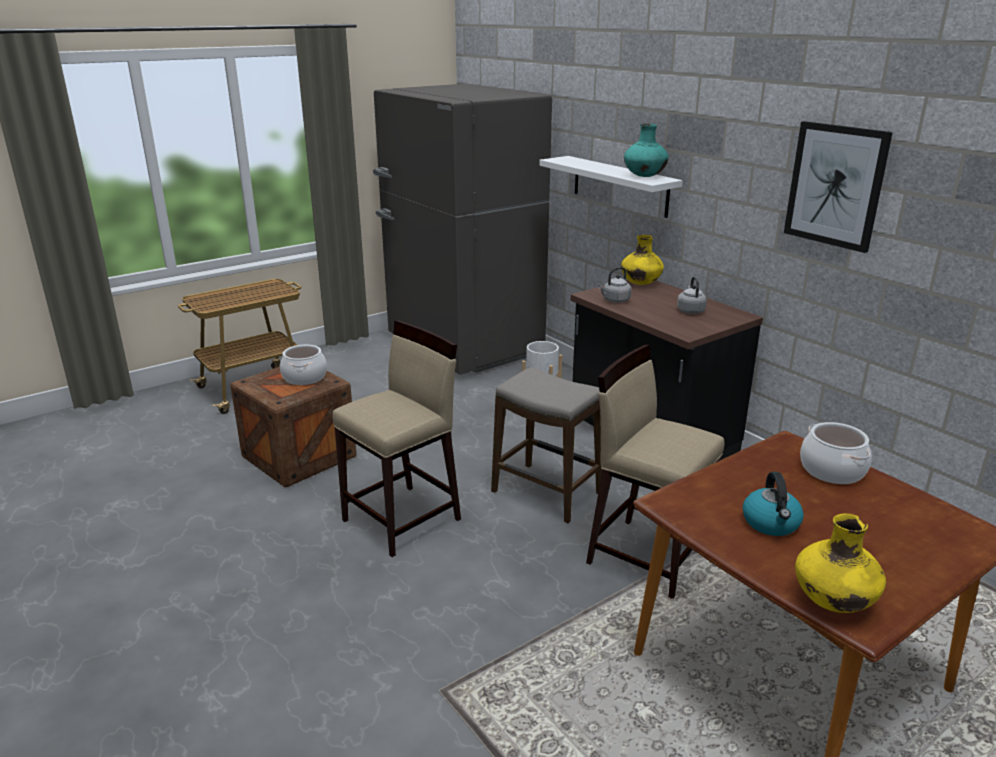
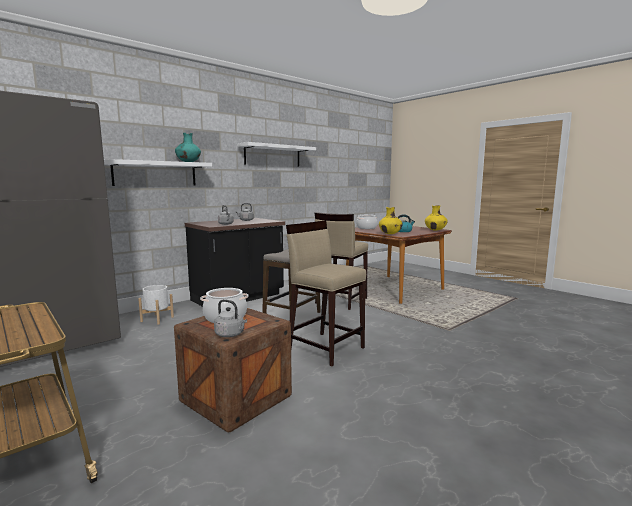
camera: 95 degrees left, 15 degrees down
(254, 382) = (231, 334): none -> grey kettle
(640, 283) = (200, 222): yellow vase -> yellow vase (390, 234)
(835, 185) = (272, 155): picture -> white shelf

